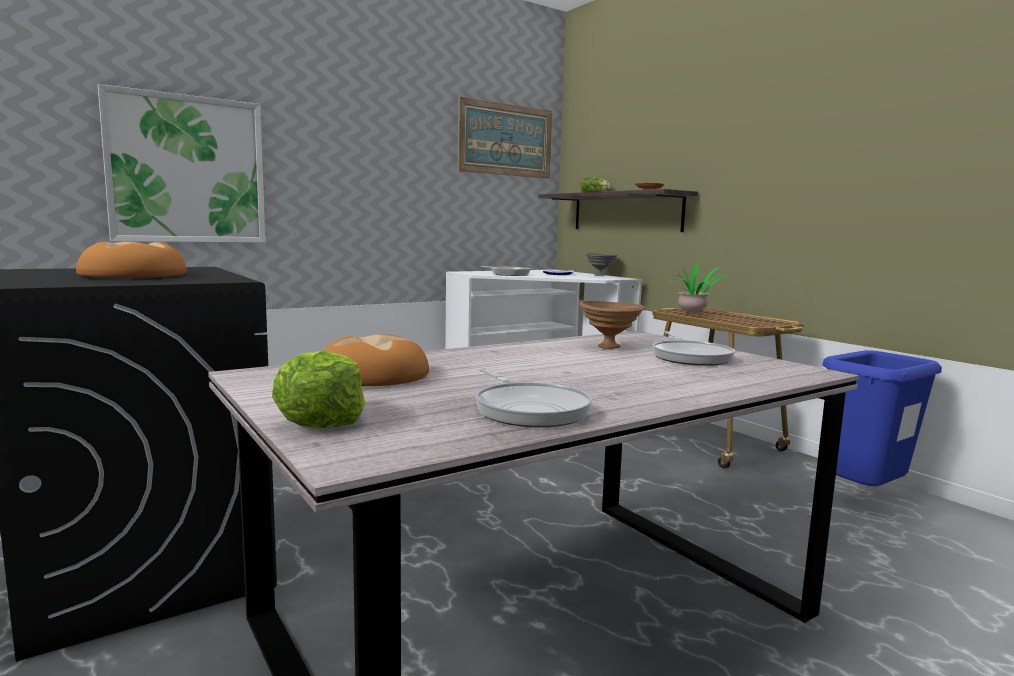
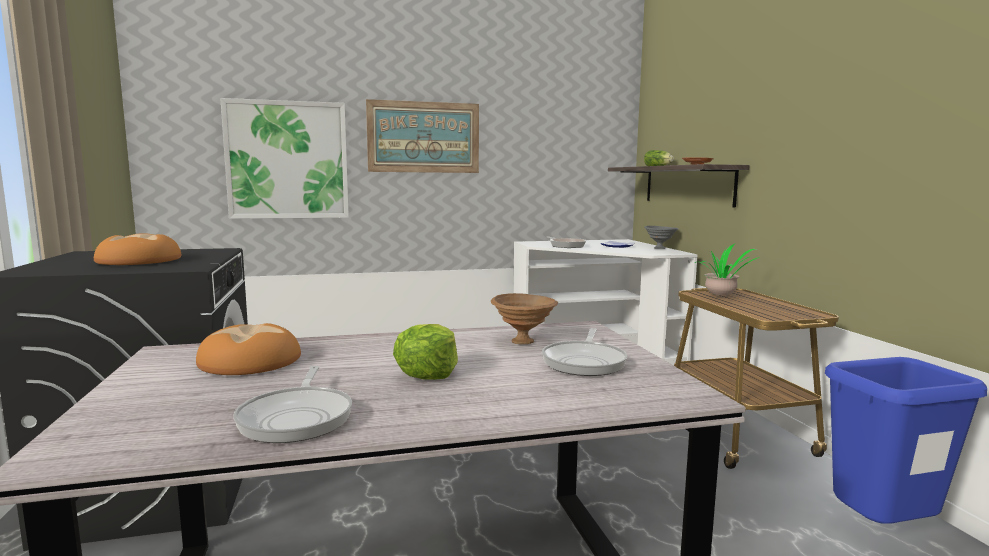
camera: 20 degrees right, 0 degrees up
(322, 420) = (119, 409): lettuce -> lettuce (428, 372)
(505, 140) = (577, 117): picture -> picture (423, 137)

